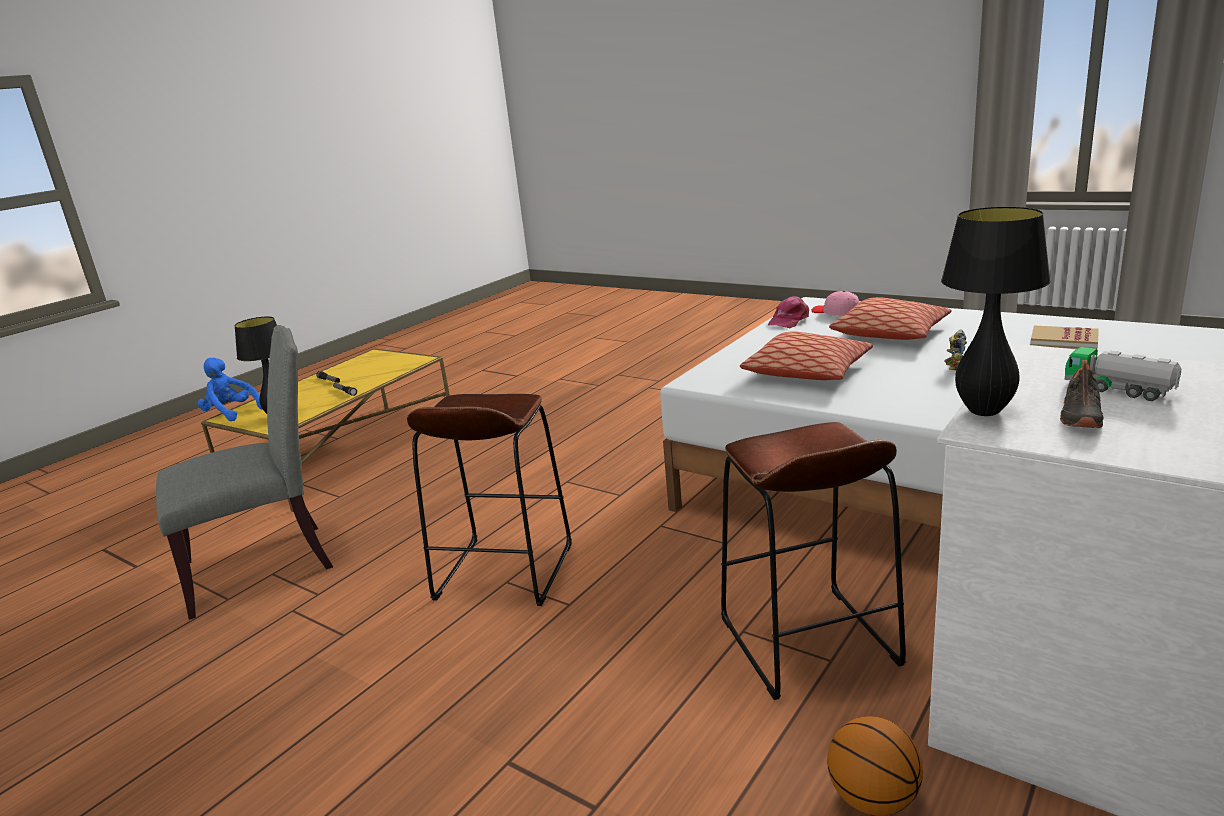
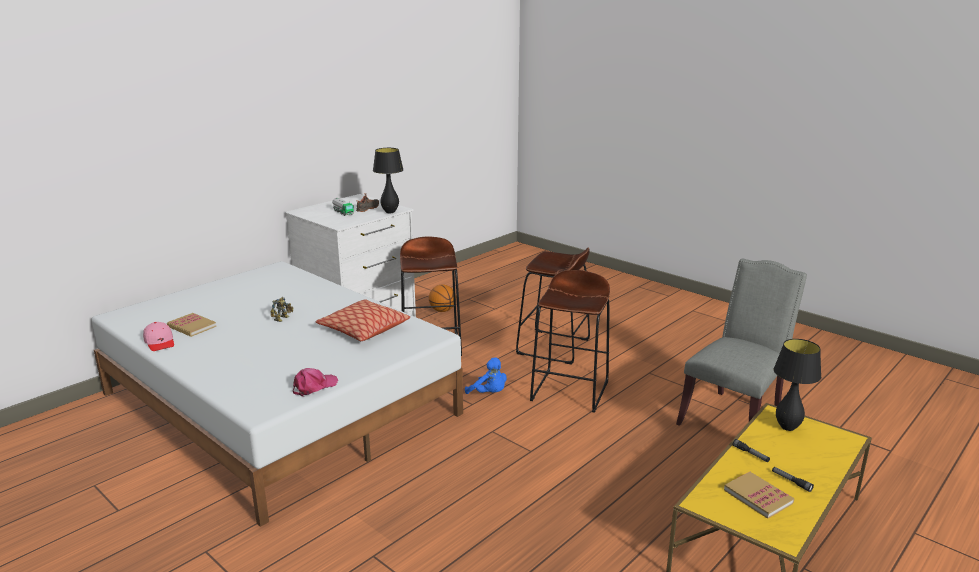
camera: 175 degrees left, 0 degrees up
(231, 413) = (851, 443): blue plush toy -> blue plush toy (489, 393)
(266, 564) = (733, 417): grey chair -> grey chair turned 150 degrees clockwise
(368, 369) = (758, 496): none -> book
(524, 679) = (553, 347): none -> brown stool
(835, 312) = (264, 390): pink cap -> pink cap (160, 342)
(890, 334) = (269, 353): pillow -> none

